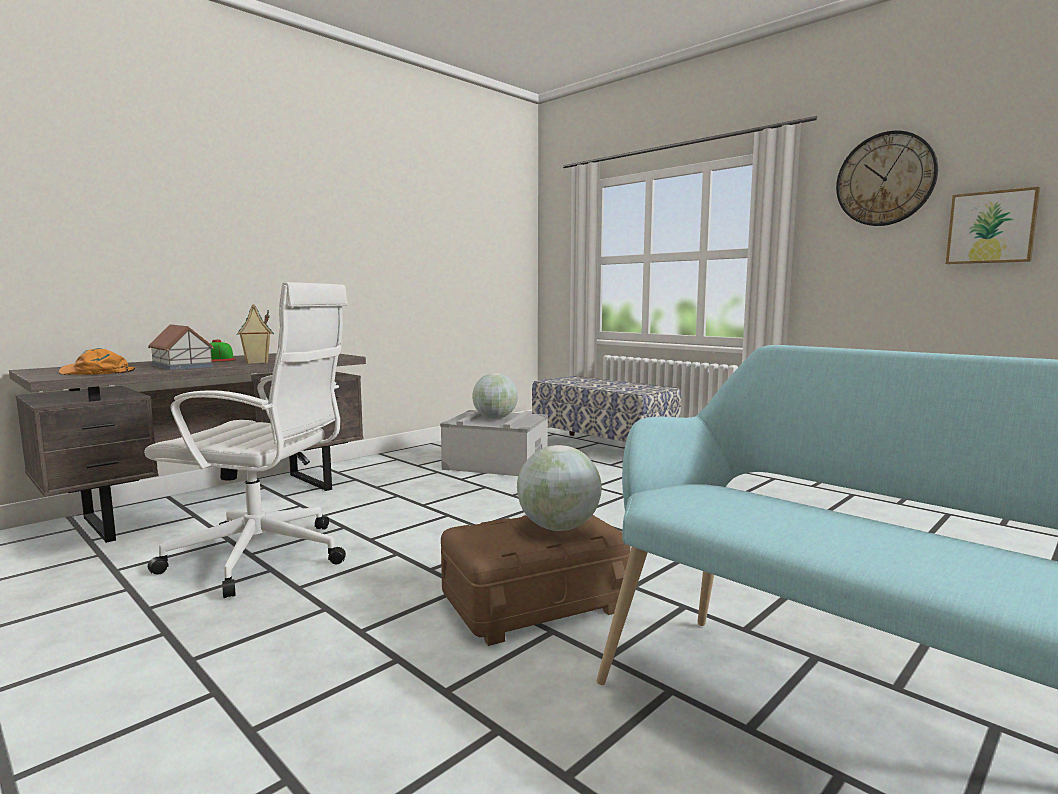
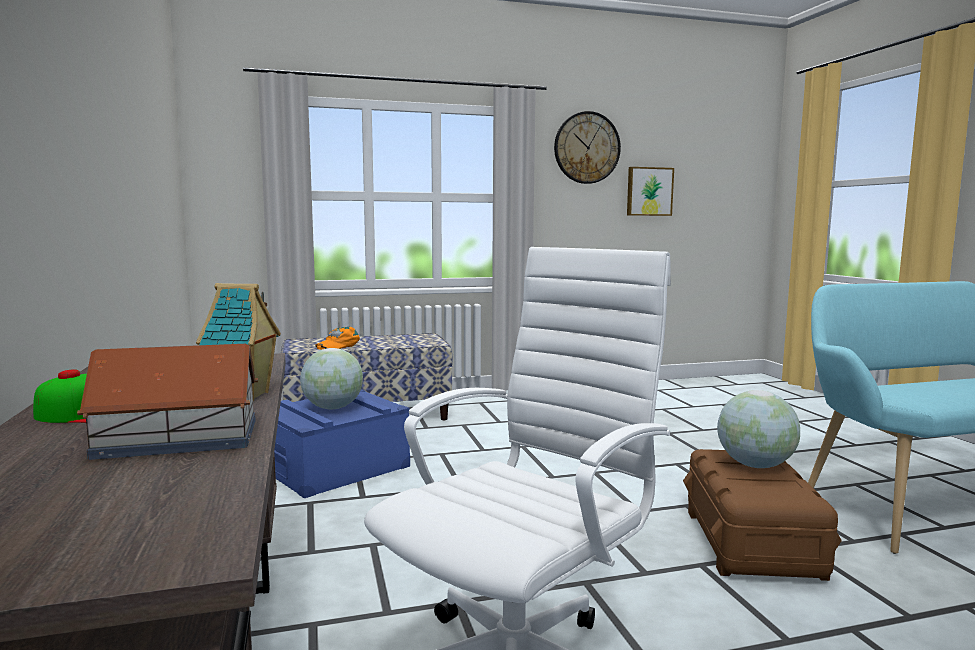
camera: 60 degrees left, 0 degrees up
(95, 372) = (151, 508): orange cap -> orange cap (338, 345)
(496, 464) = (335, 467): grey storage box -> blue storage box

